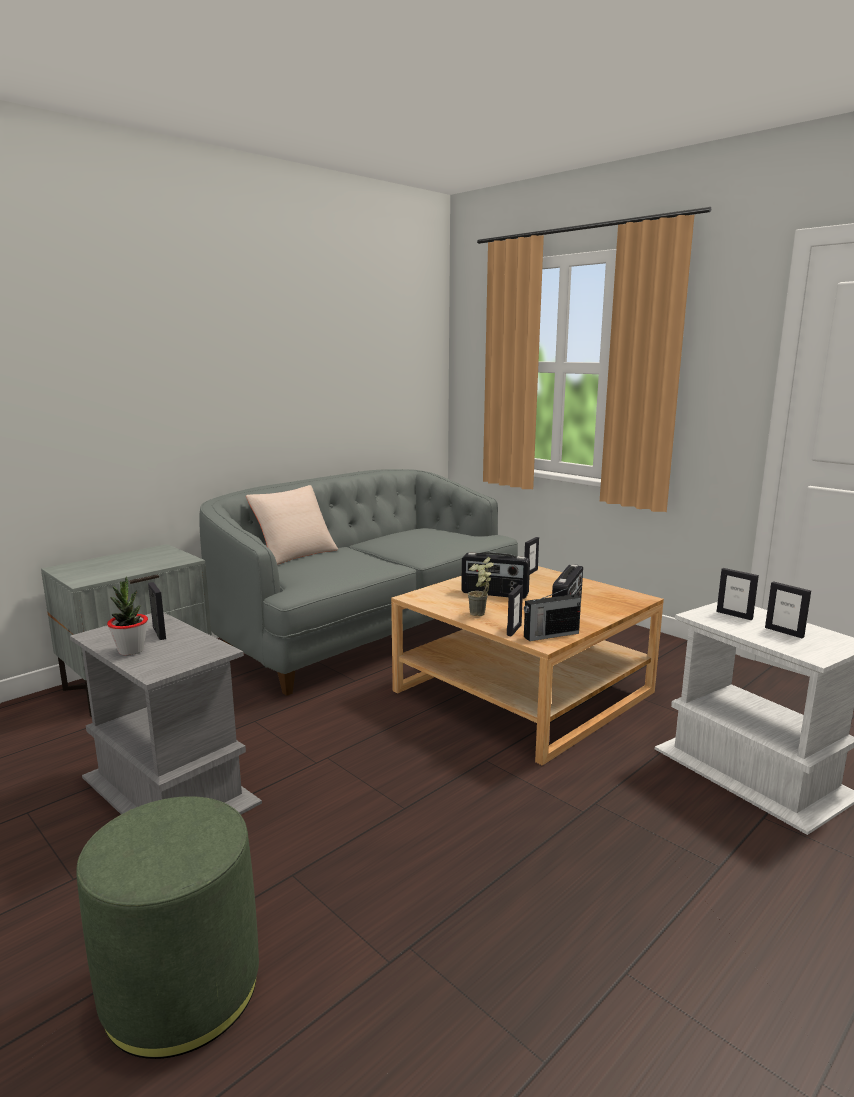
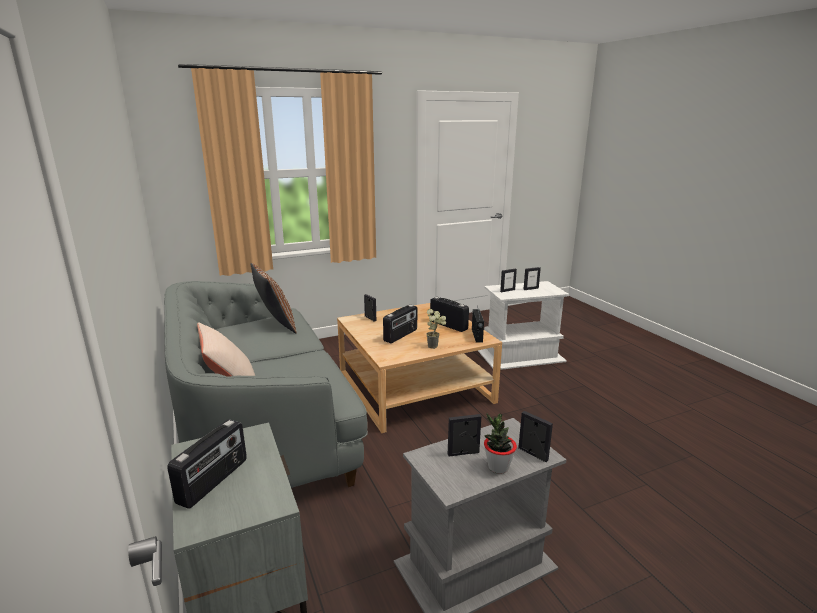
camera: 70 degrees left, 5 degrees up
(116, 562) = (214, 481): none -> radio
(182, 988) = (674, 562): green ottoman -> none
(445, 538) = (276, 324): none -> brown pillow
(514, 630) = (464, 342): picture frame -> picture frame (532, 454)

